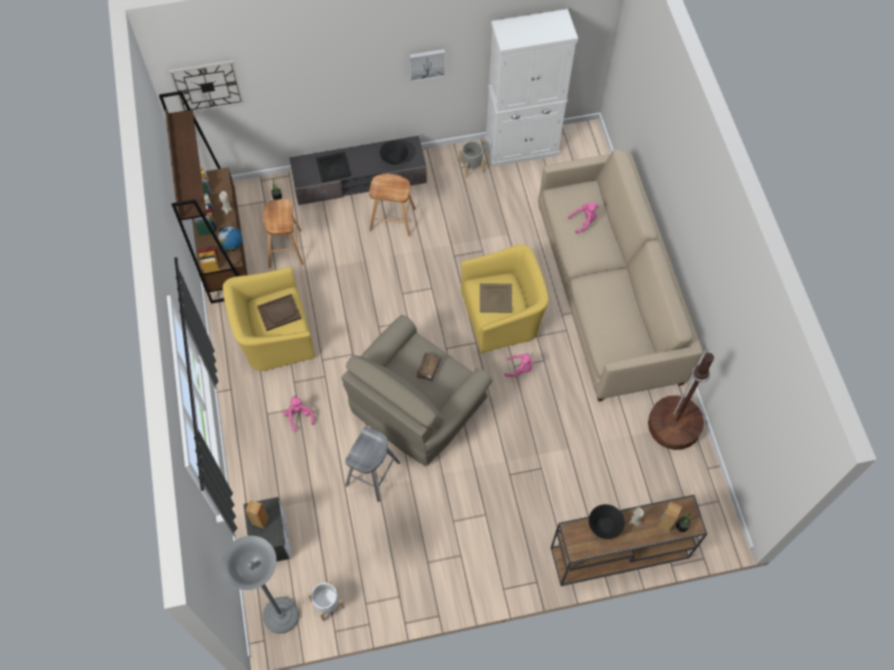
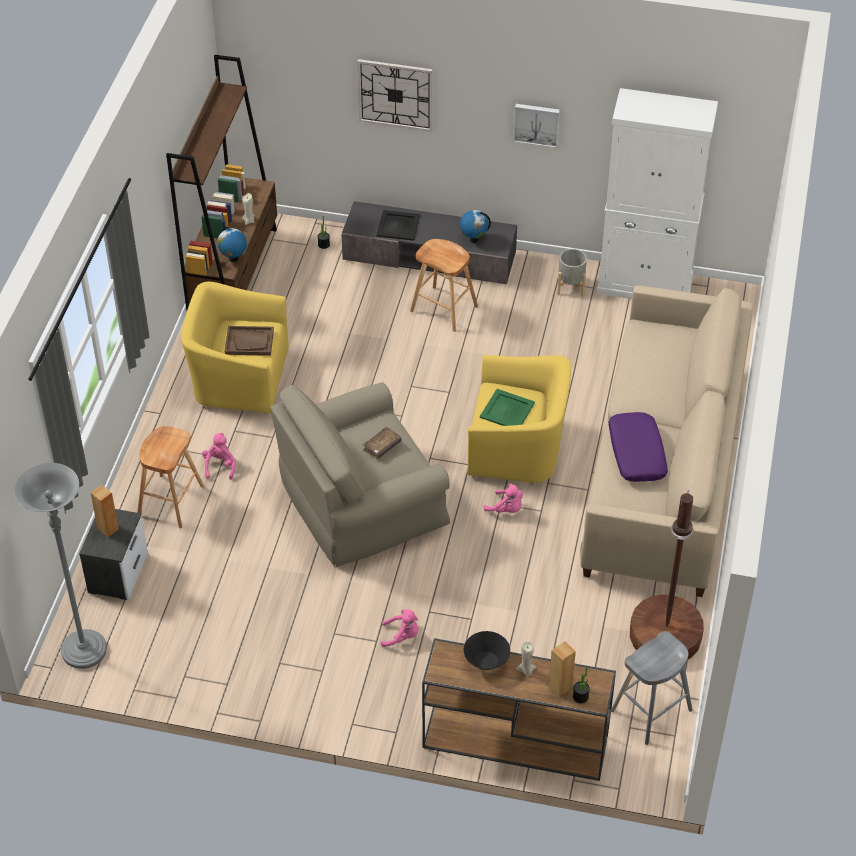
camera: 25 degrees right, 15 degrees down
(207, 86) = (275, 69): wall clock -> wall clock (395, 94)
(285, 249) = (302, 298): brown stool -> brown stool (170, 501)
(327, 603) = (141, 659): white planter -> none
(372, 473) = (269, 552): grey stool -> grey stool (651, 710)
(394, 159) = (473, 239): black bowl -> globe
(496, 298) = (507, 410): beige tray -> green tray
(584, 221) = (657, 363): pink plush toy -> pink plush toy (402, 636)
(607, 303) = (636, 453): none -> purple pillow

